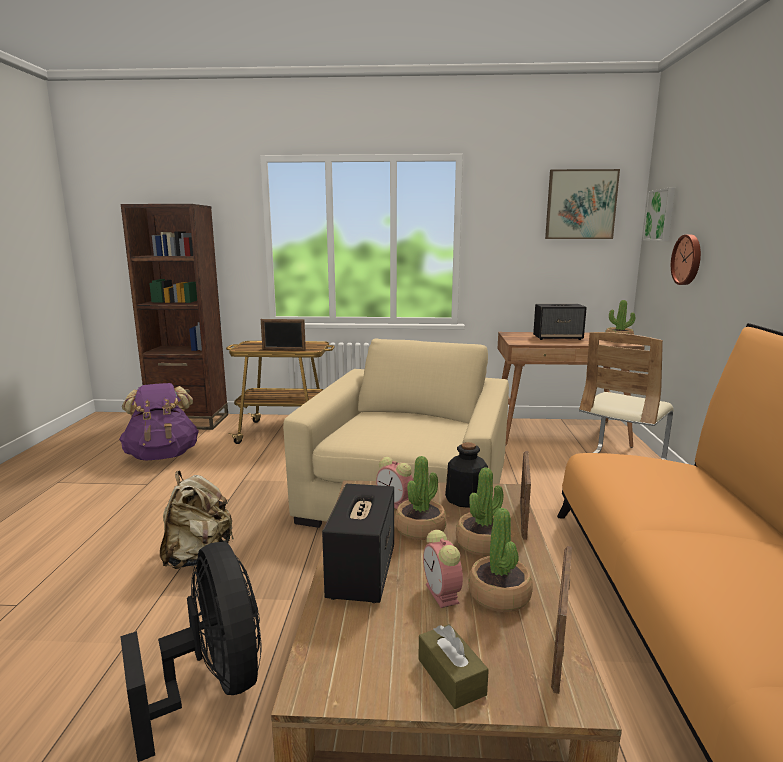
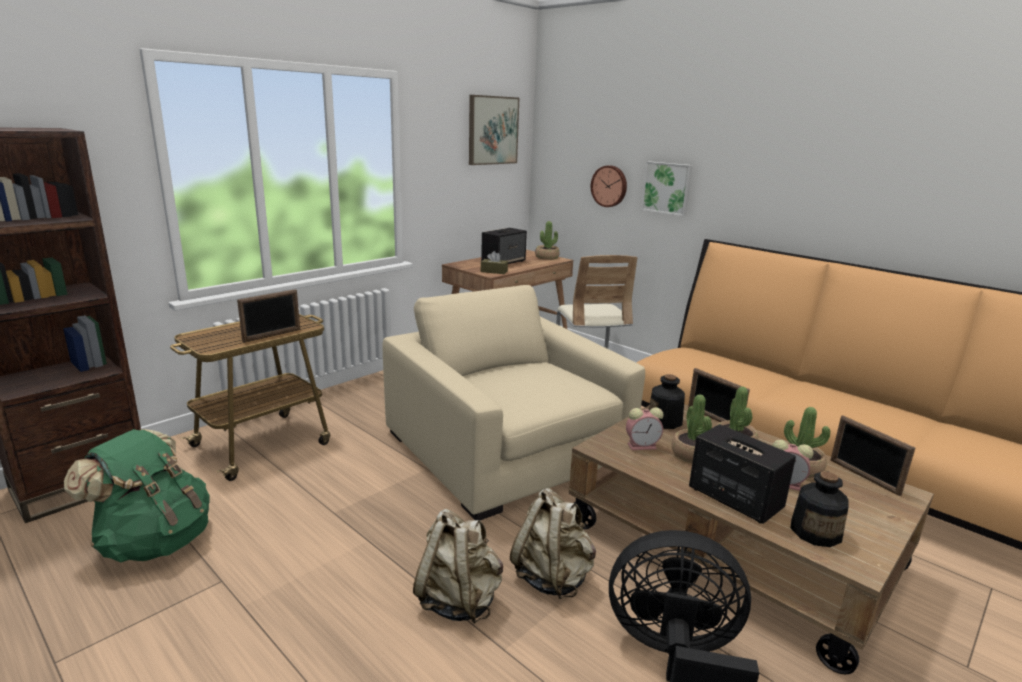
camera: 50 degrees left, 5 degrees up
(162, 455) = (155, 541): purple backpack -> green backpack
(264, 581) = (552, 577): none -> beige backpack
(356, 638) = (815, 532): none -> bottle
(451, 676) = (872, 517): brown tissue box -> brown tissue box (494, 271)
(661, 215) = (562, 144): picture -> picture (667, 188)

